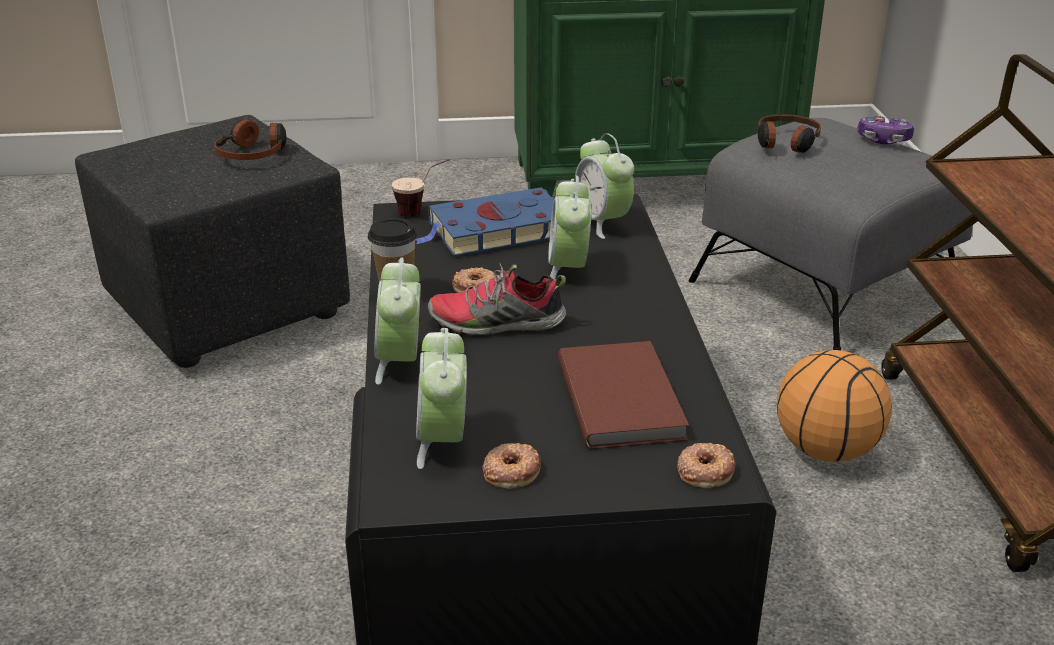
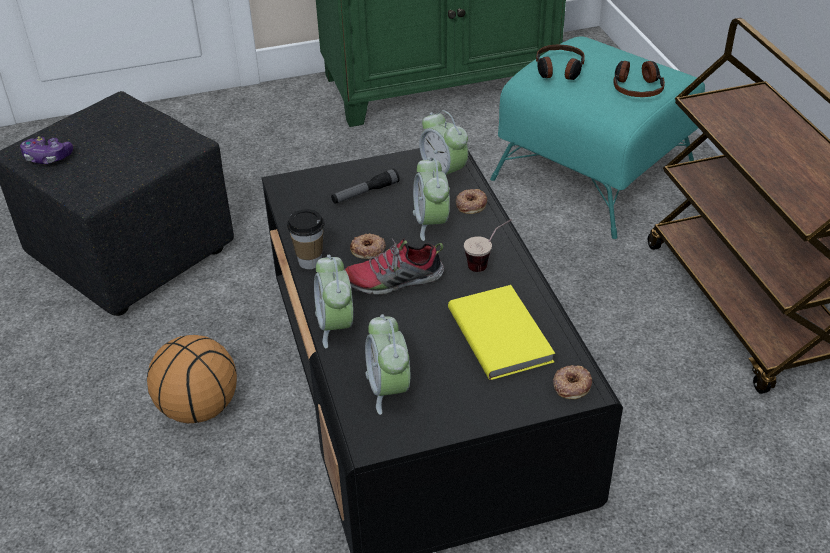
camera: 10 degrees left, 10 degrees up
(254, 153) = (144, 135): headphones -> headphones (637, 87)
(422, 211) = (303, 180): cup -> cup (487, 263)
(495, 231) = (365, 193): blue book -> flashlight
(511, 471) = (443, 406): donut -> donut (470, 204)
(623, 397) = (501, 333): brown book -> yellow book
(823, 288) = (592, 173): grey ottoman -> turquoise ottoman
(825, 449) = (619, 315): basketball -> basketball (199, 407)
(883, 140) = (631, 58): game controller -> game controller (47, 157)

